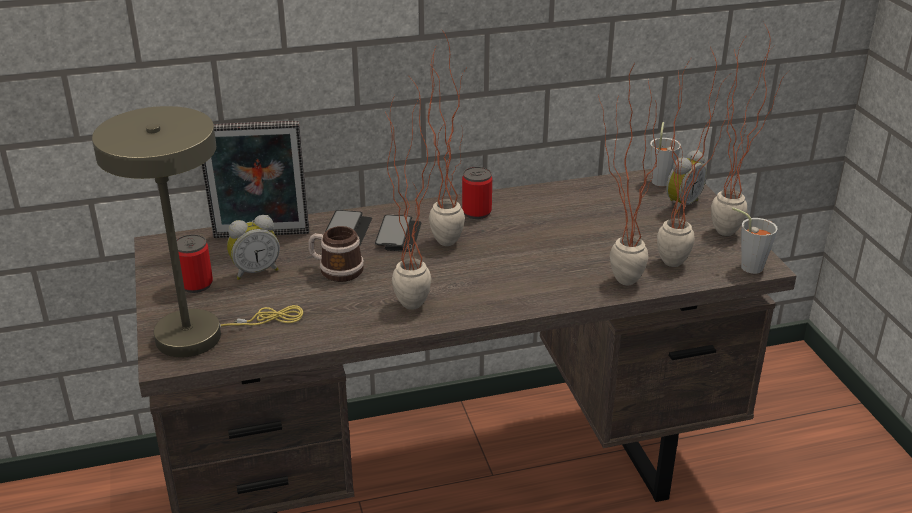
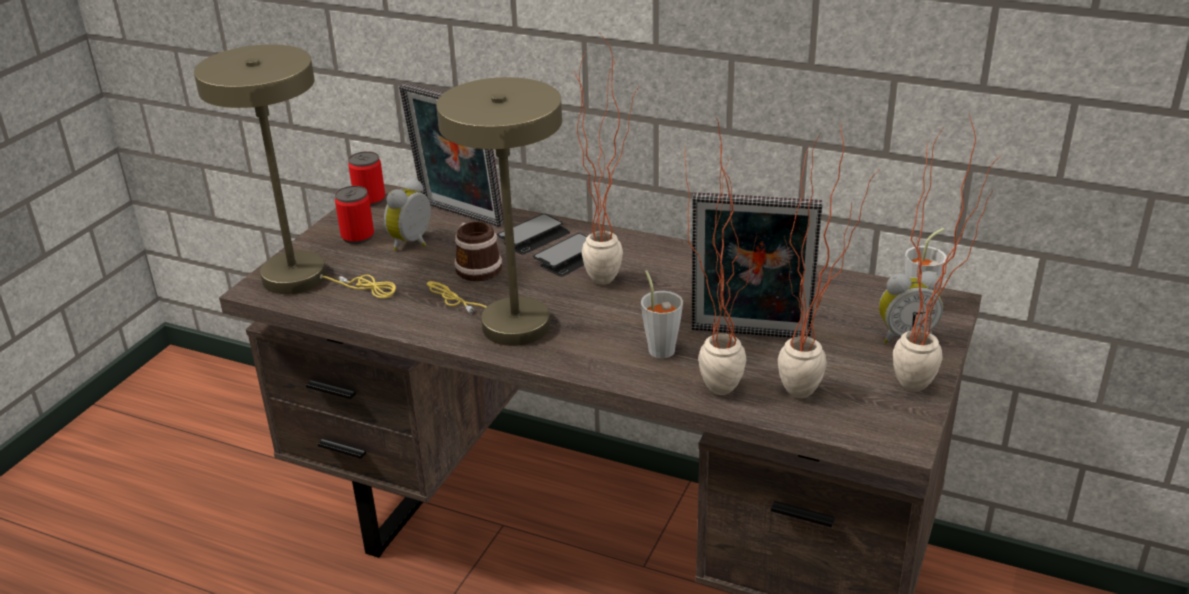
camera: 40 degrees right, 0 degrees up
(255, 271) = (414, 243): alarm clock -> alarm clock turned 105 degrees clockwise
(420, 299) = (505, 322): potted plant -> beige table lamp
(476, 212) = (672, 263): can -> can (370, 200)
(595, 240) = (750, 336): none -> picture frame
(747, 265) = (883, 432): grey cup -> grey cup (660, 347)

